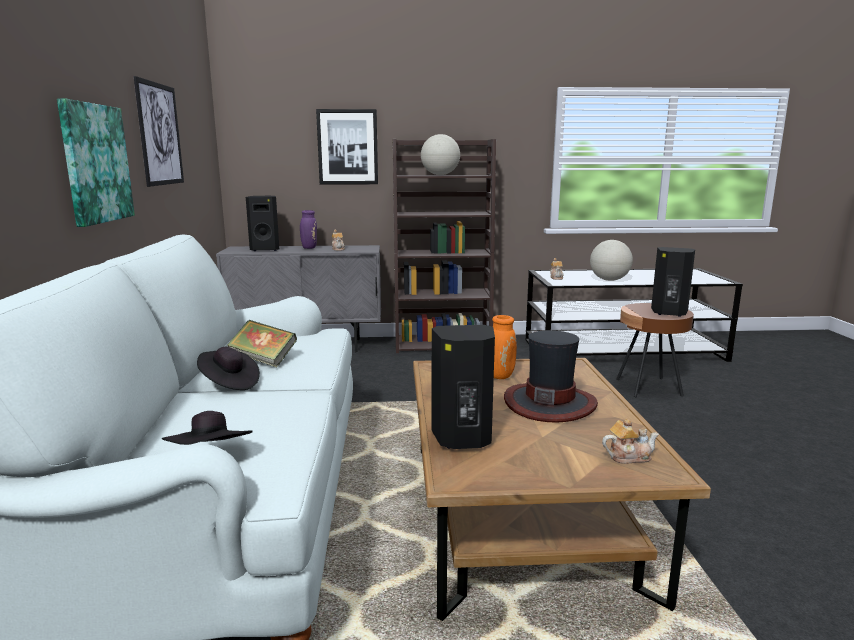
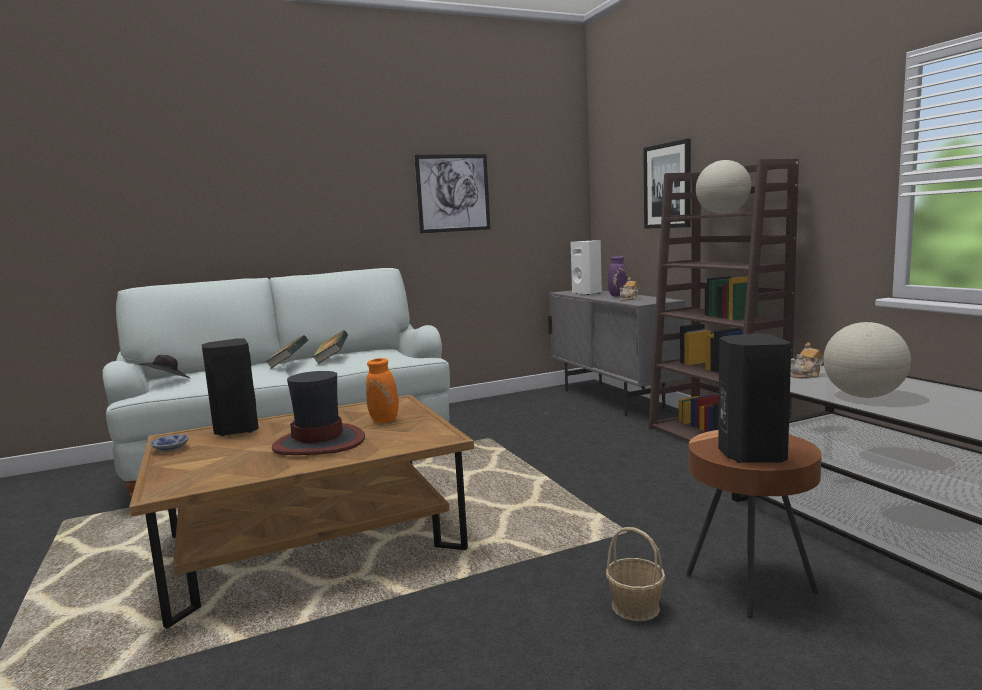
camera: 70 degrees right, 5 degrees down
(95, 163) = (345, 219): picture -> none
(229, 383) = (288, 364): black hat -> book
(265, 249) = (588, 293): black speaker -> white speaker
(513, 476) = (169, 449): none -> bowl
(628, 457) = (198, 477): teapot -> none
(667, 416) = (635, 607): none -> basket

